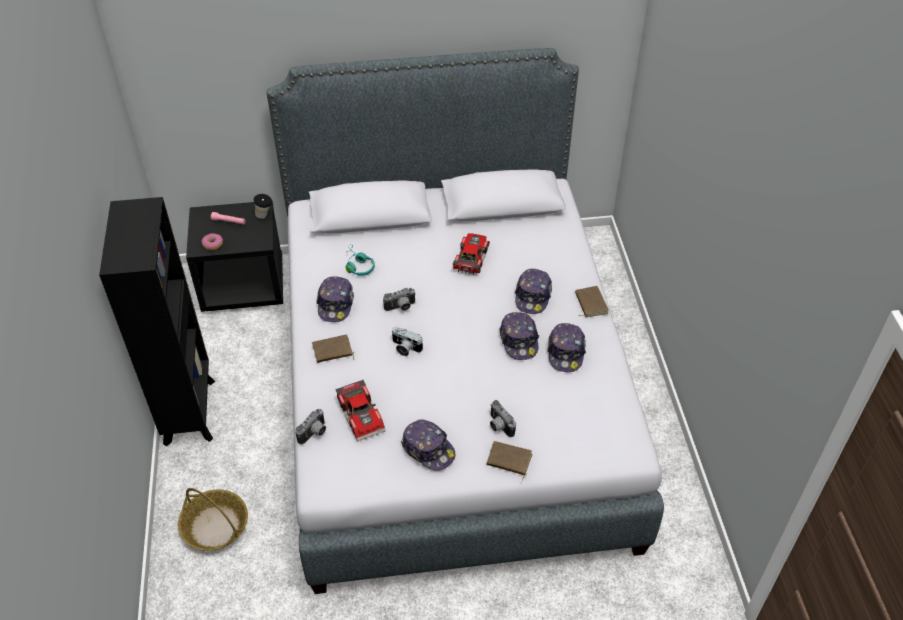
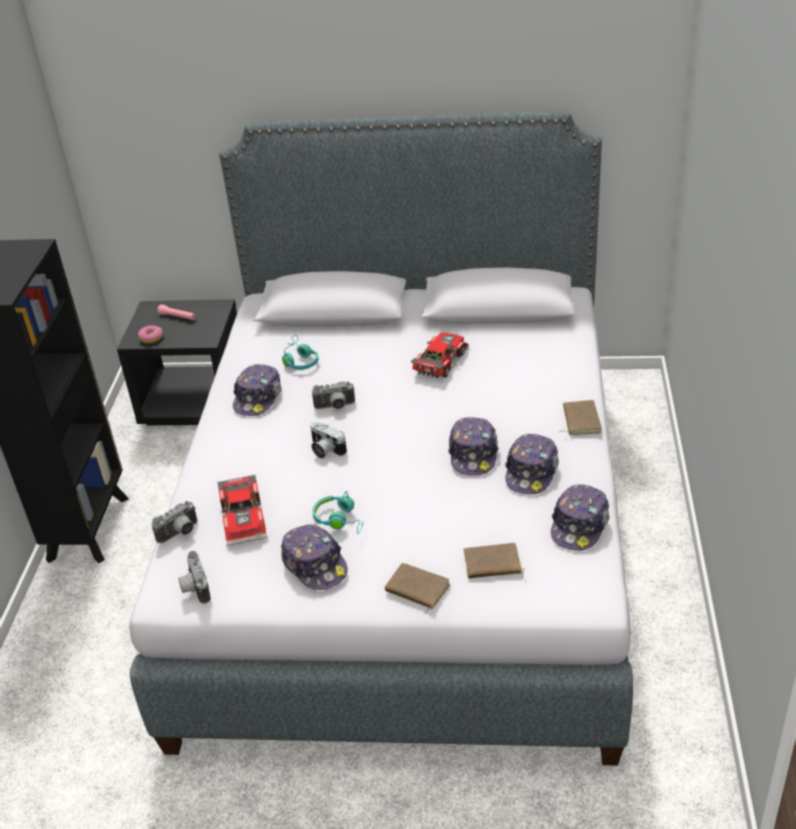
camera: 15 degrees right, 10 degrees down
(216, 526) = (73, 659): basket -> none
(265, 216) = (220, 313): cup -> none
(332, 351) = (236, 446): brown book -> brown book (492, 565)
(436, 409) = (340, 520): none -> turquoise headphones
(498, 426) = (416, 548): camera -> camera (194, 588)
(533, 296) = (506, 407): cap -> cap (580, 525)

